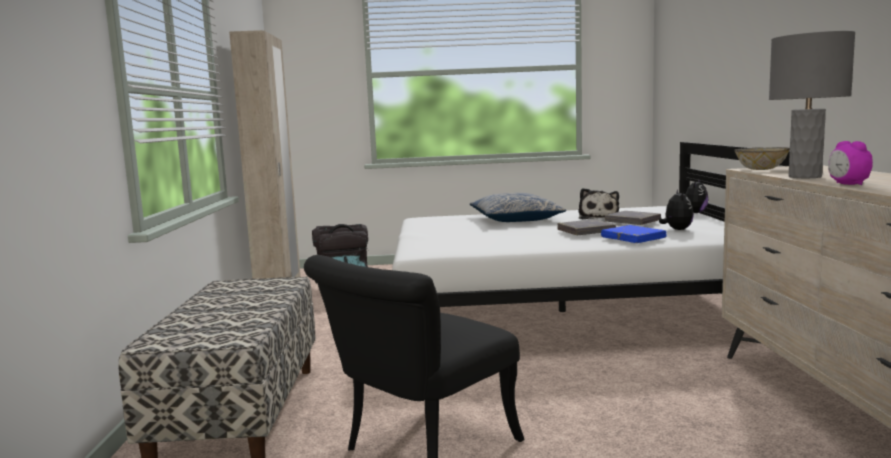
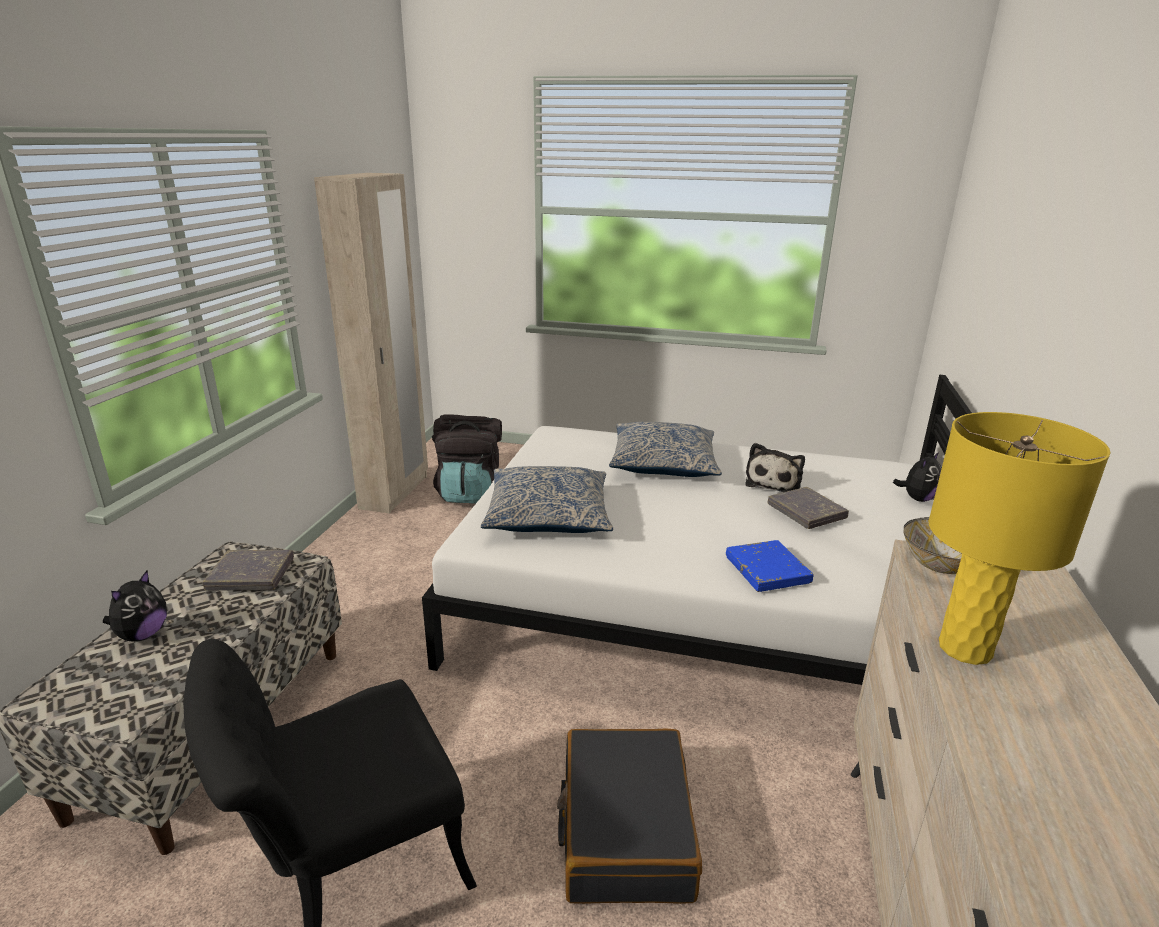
camera: 15 degrees right, 15 degrees up
(460, 240) = (548, 515): none -> pillow
(586, 231) = (720, 530): grey book -> grey book (251, 575)
(604, 401) = (625, 829): none -> black suitcase
(676, 230) = (846, 559): plush toy -> plush toy (142, 634)
(805, 177) = (966, 649): grey table lamp -> yellow table lamp
(848, 184) = (989, 740): alarm clock -> none

